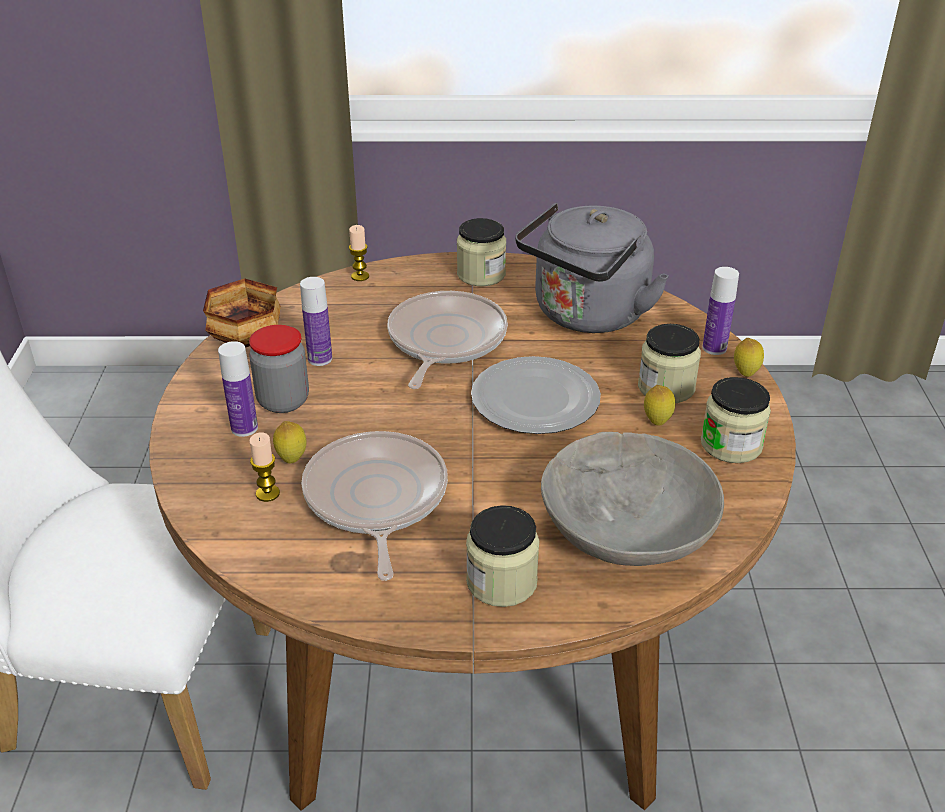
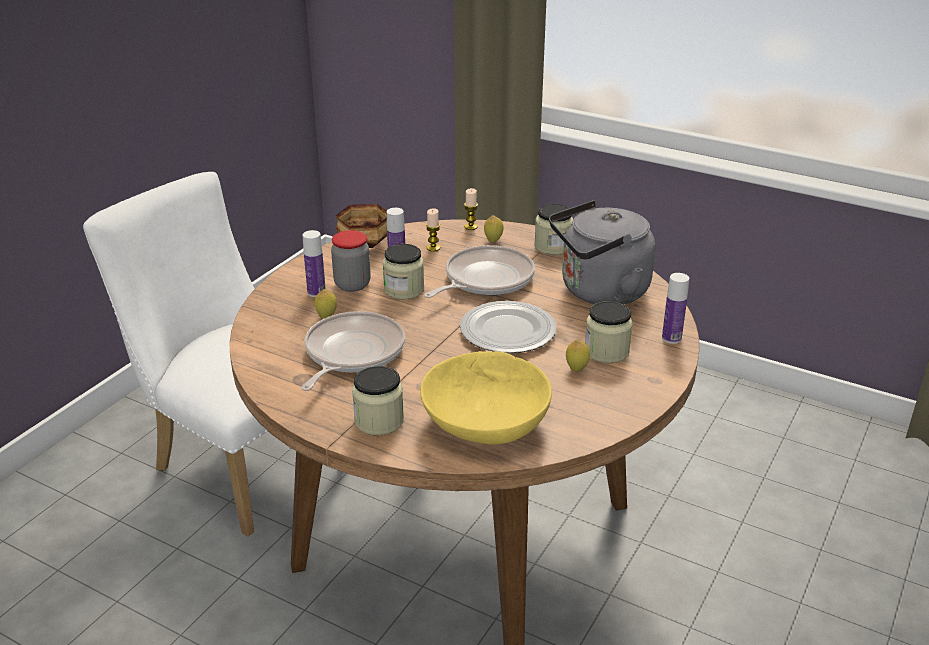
camera: 30 degrees right, 5 degrees down
(267, 493) = (295, 330): candle -> candle (433, 248)
(626, 531) = (484, 422): grey bowl -> yellow bowl
(731, 445) = (613, 399): jar -> jar (404, 290)
(745, 373) = (676, 360): lemon -> lemon (493, 240)

